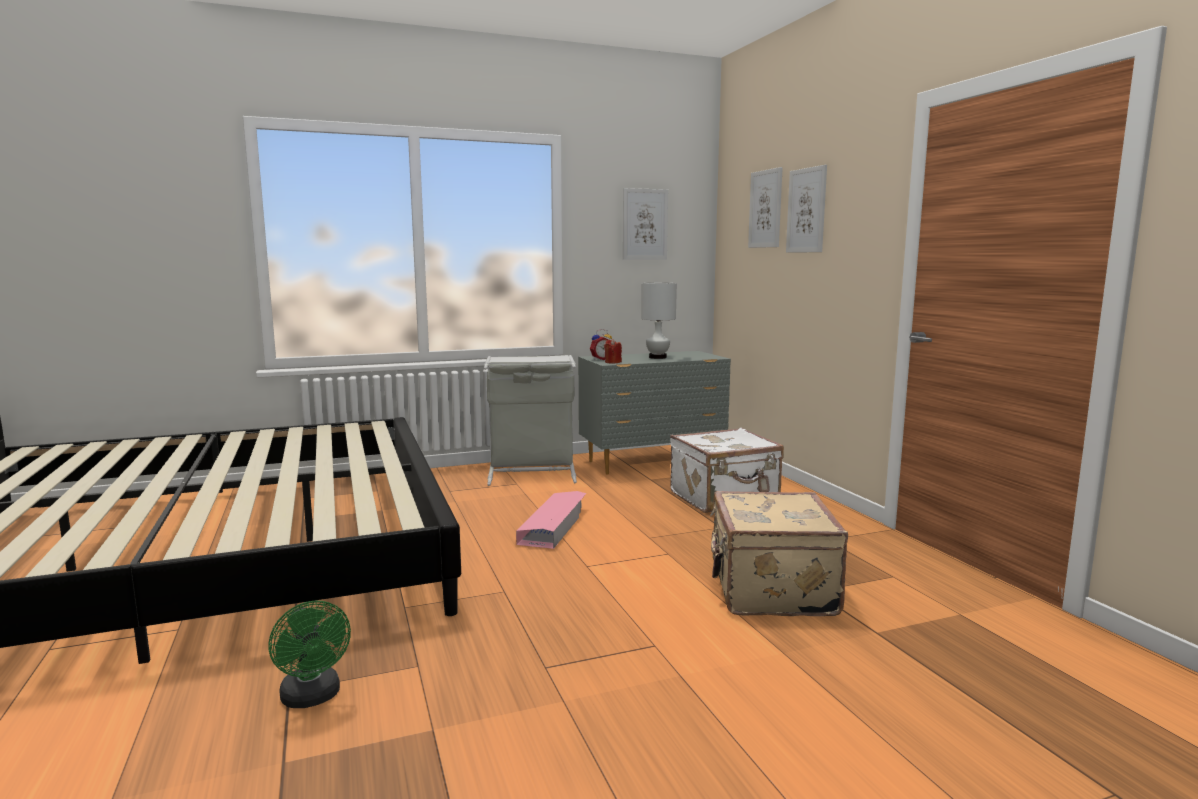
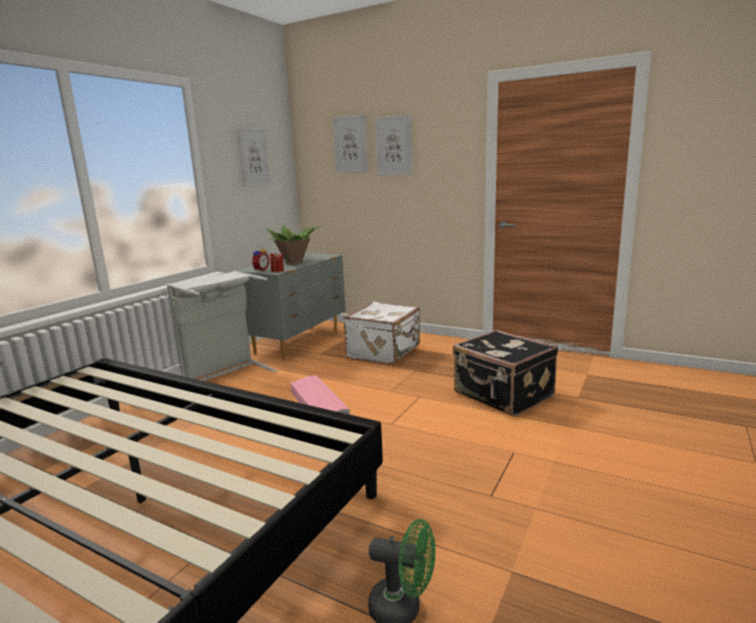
camera: 40 degrees left, 5 degrees up
(657, 357) = (294, 262): white table lamp -> potted plant
(769, 589) = (502, 396): beige suitcase -> black suitcase

